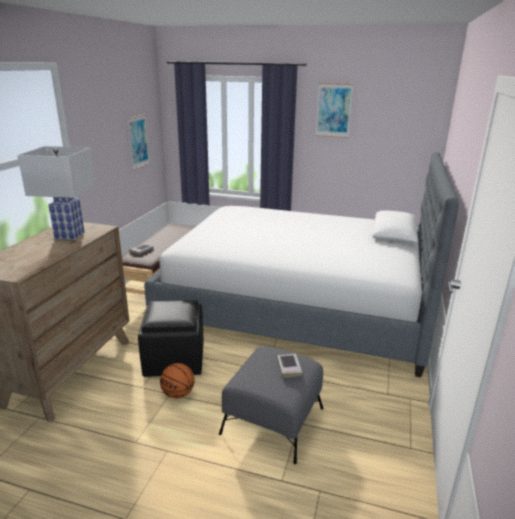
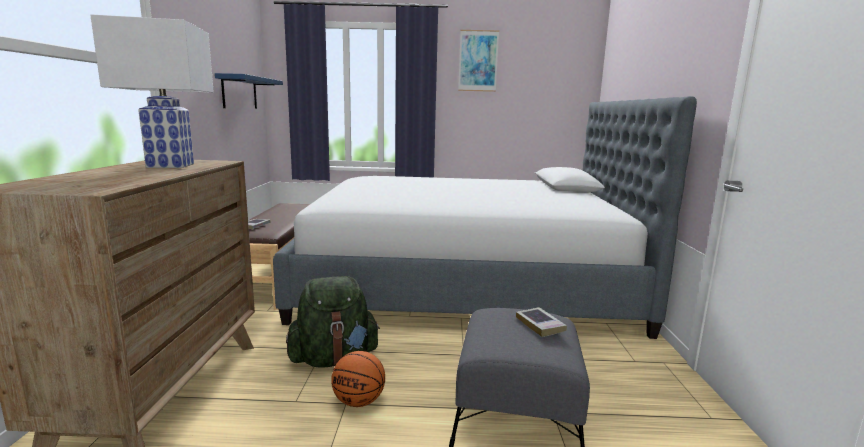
camera: 15 degrees left, 10 degrees down
(138, 142) = (239, 92): picture -> blue shelf
(175, 359) = (334, 359): black ottoman -> green backpack

